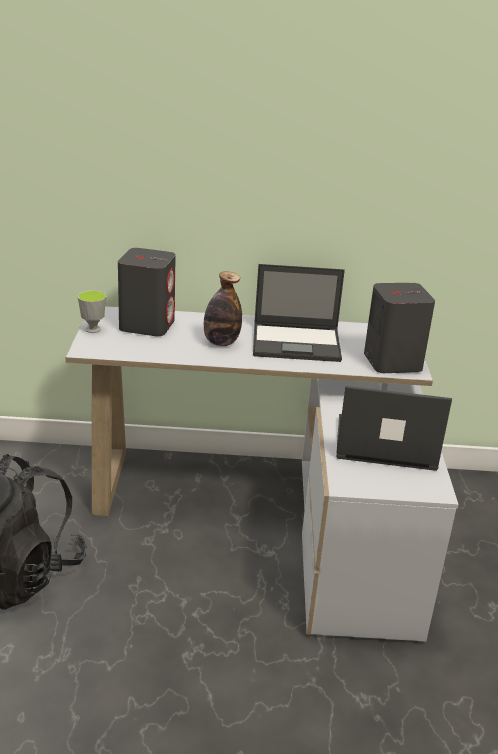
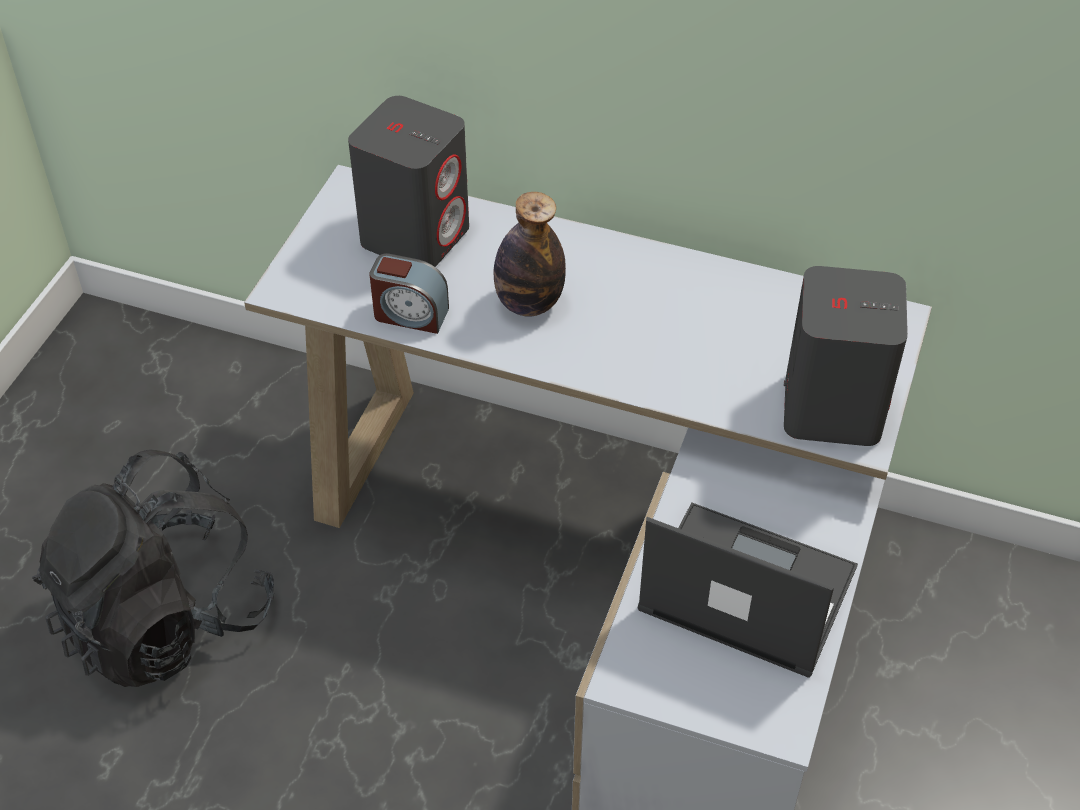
camera: 20 degrees right, 20 degrees up
(93, 329) = (316, 235): cup -> none
(161, 352) = (410, 314): none -> alarm clock
(297, 343) = (671, 325): laptop -> none

